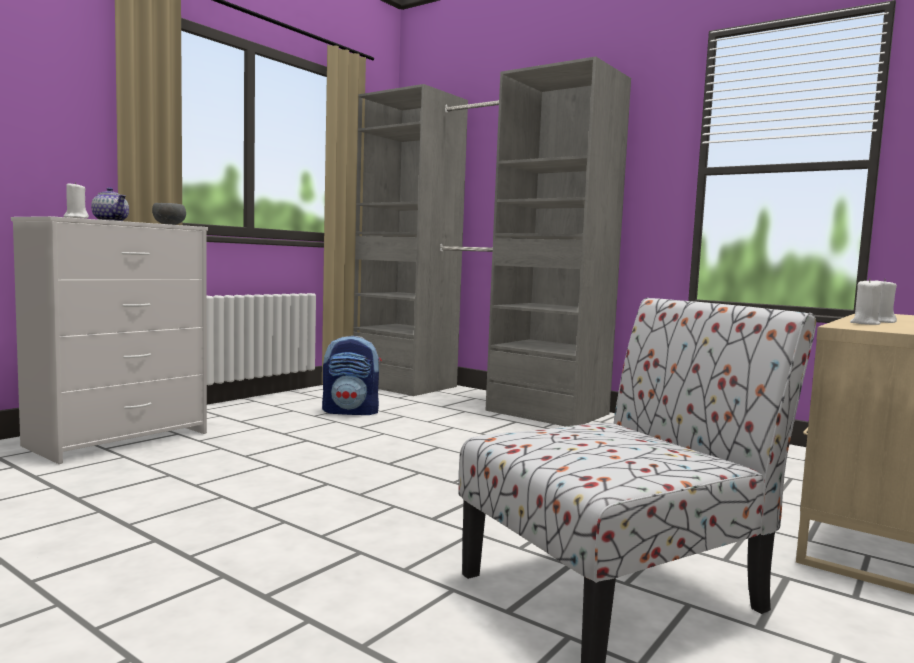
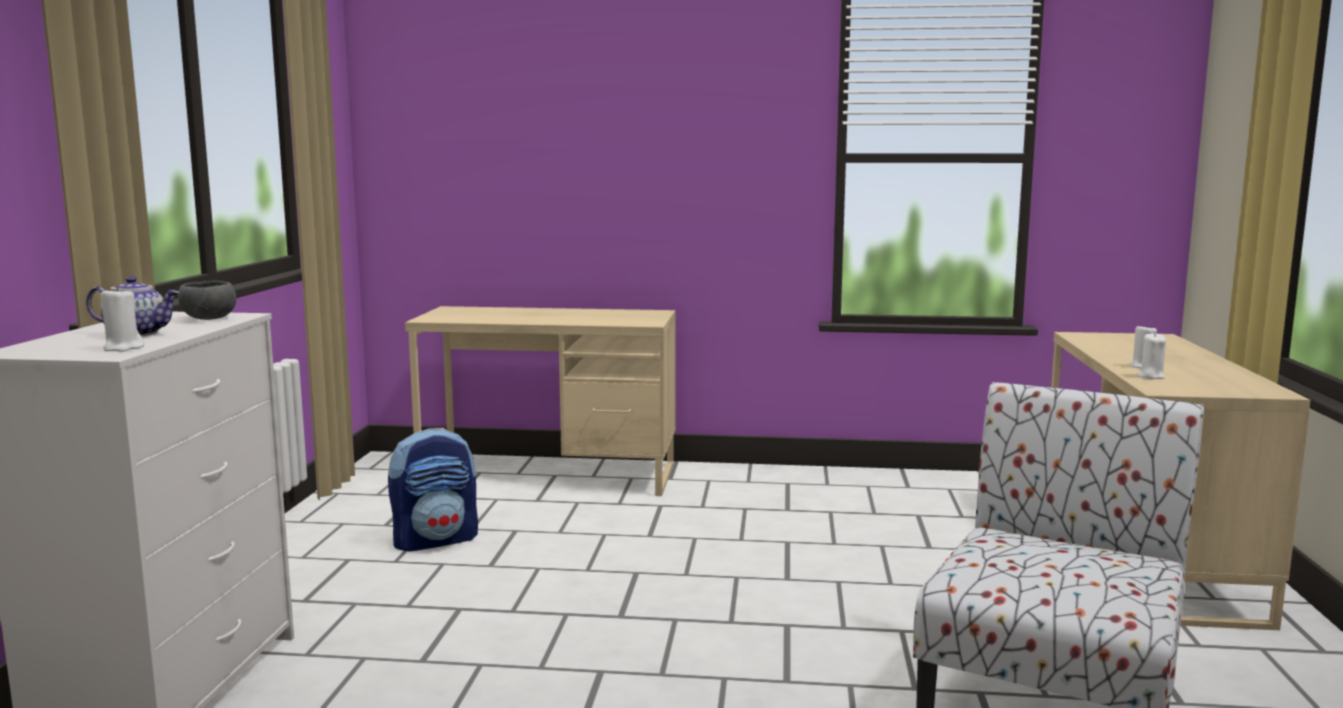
camera: 30 degrees left, 5 degrees up
(471, 397) = (549, 475): grey wardrobe -> beige desk

